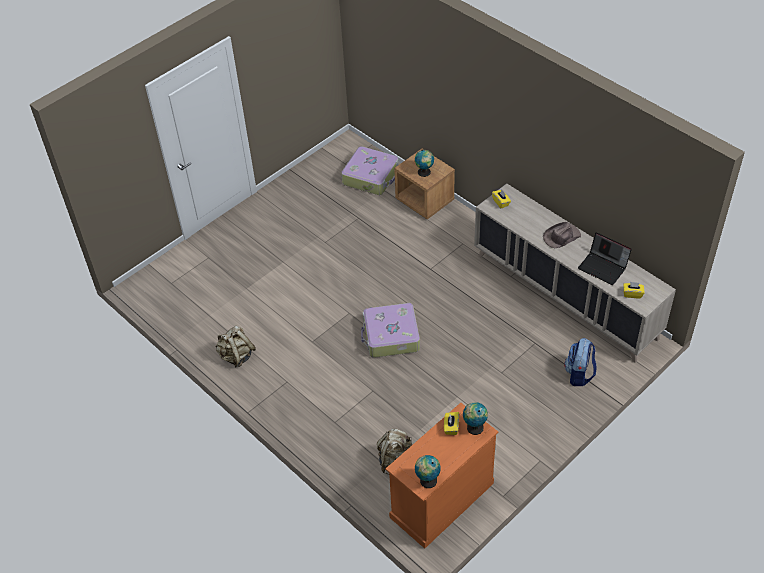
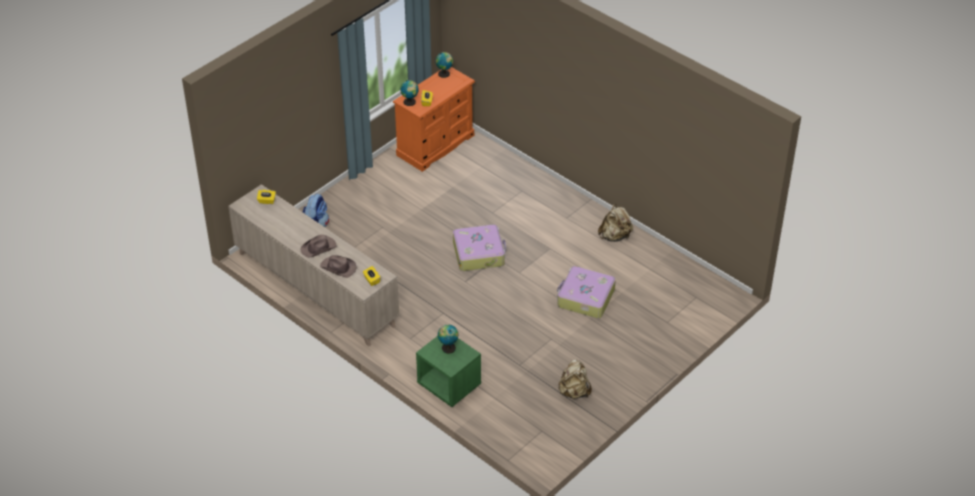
camera: 175 degrees right, 5 degrees down
(371, 176) = (509, 414): suitcase -> suitcase (585, 298)
(395, 460) = (471, 167): beige backpack -> beige backpack (574, 392)
(425, 200) = (448, 385): brown nightstand -> green nightstand
(537, 215) = (338, 268): none -> brown hat
(603, 267) = (286, 222): laptop -> none

